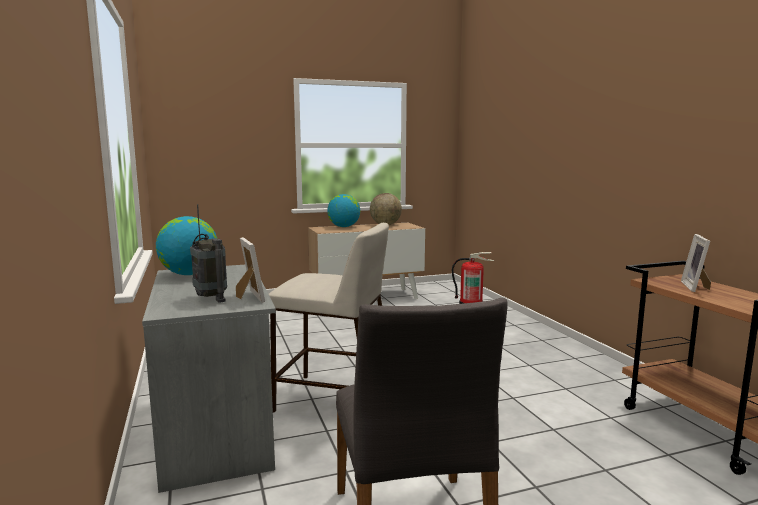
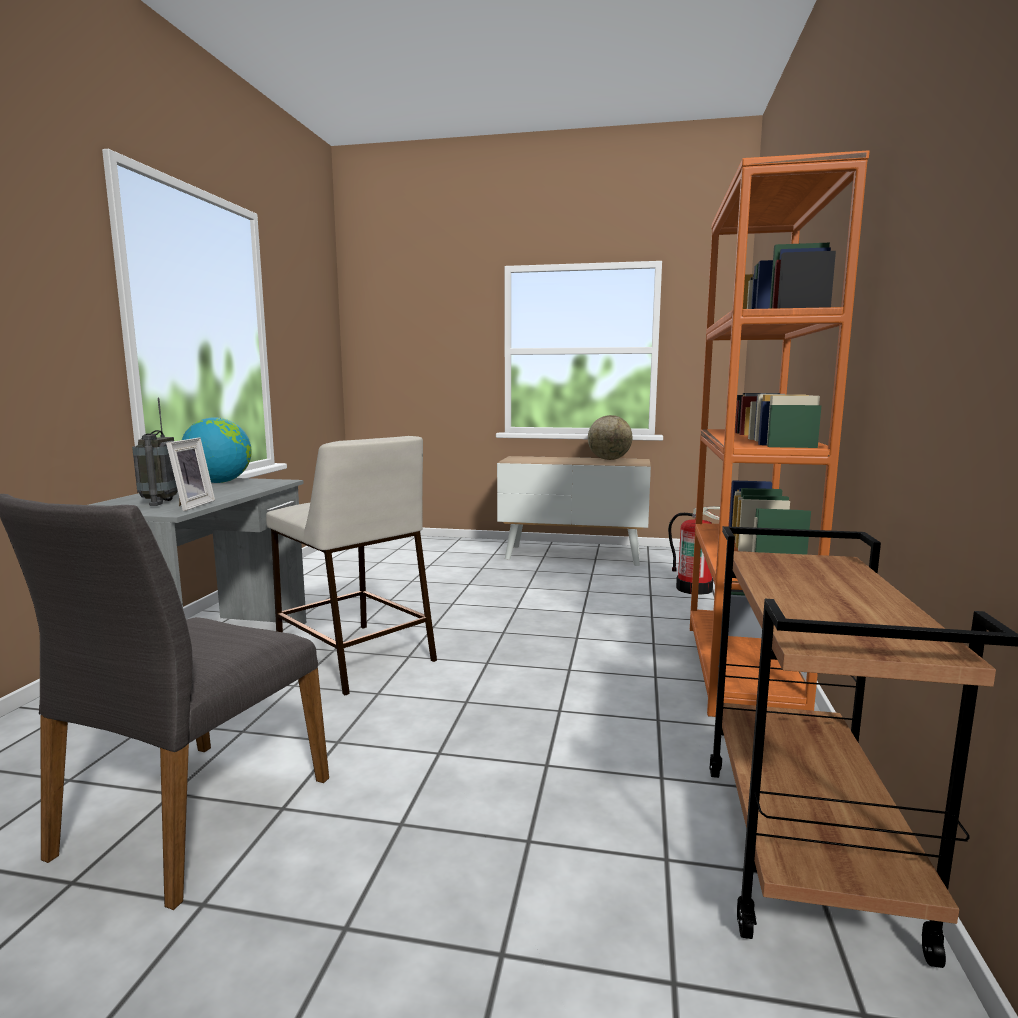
camera: 30 degrees right, 0 degrees up
(344, 227) = (550, 458): globe -> none
(561, 350) = (741, 669): none -> orange bookcase
(696, 287) = (809, 577): picture frame -> none

